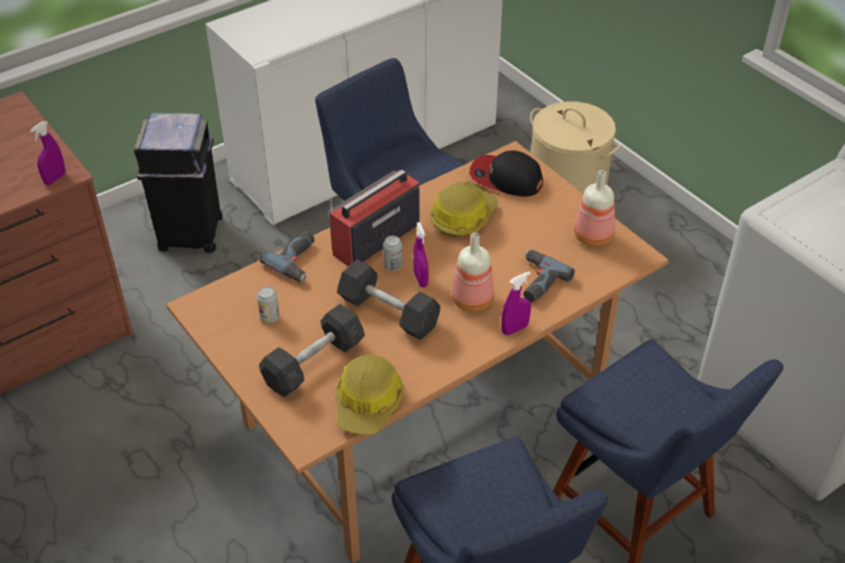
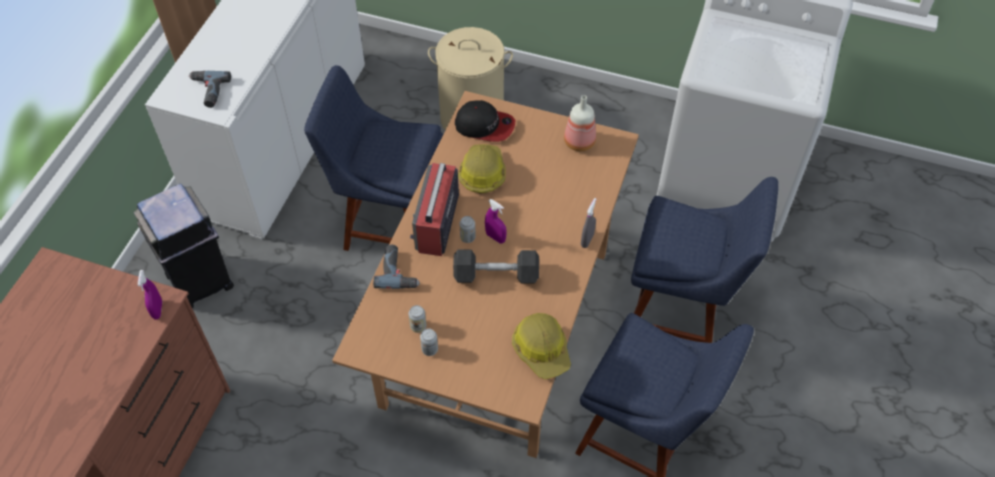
camera: 35 degrees left, 10 degrees up
(260, 343) = (430, 349): none -> can
(313, 363) = (480, 342): grey dumbbell -> none
(473, 301) = (544, 235): bottle -> none
(505, 179) = (485, 126): cap -> cap turned 150 degrees counterclockwise
(514, 329) = (587, 240): purple spray bottle -> grey spray bottle
(536, 281) = (571, 196): power drill -> power drill (207, 91)

